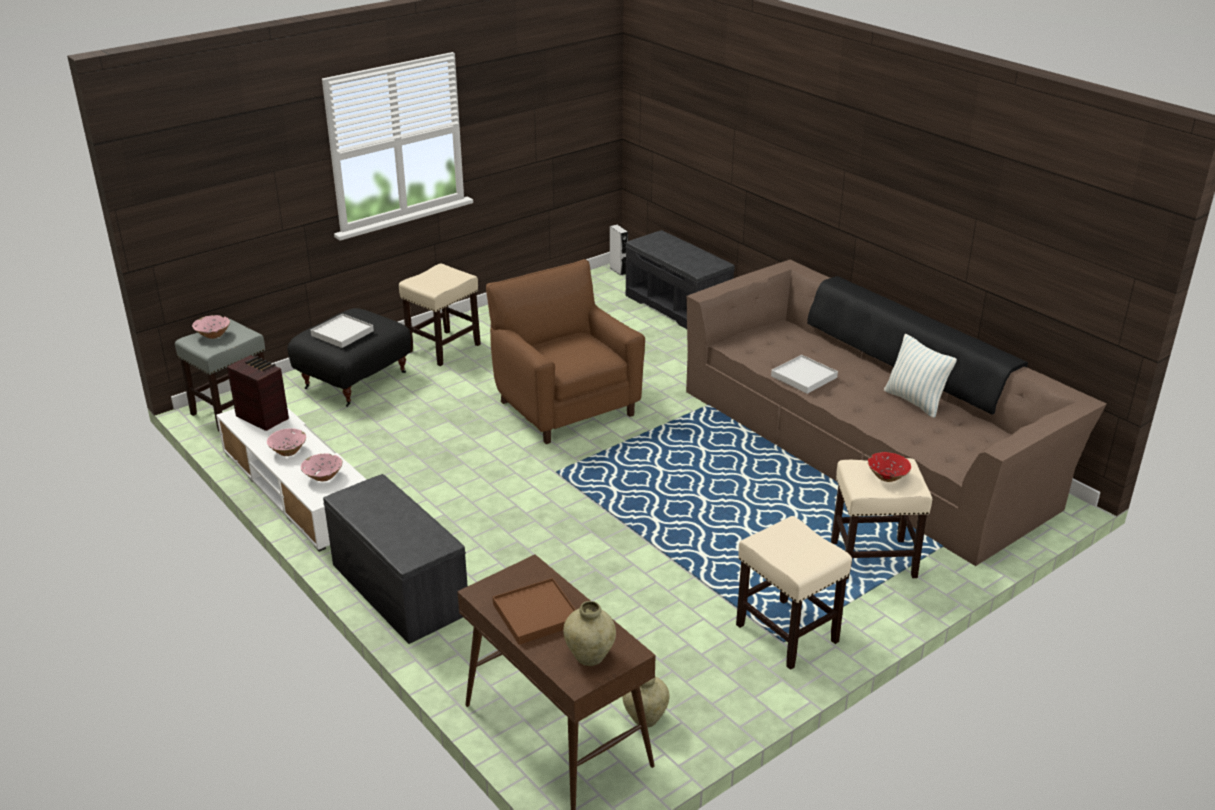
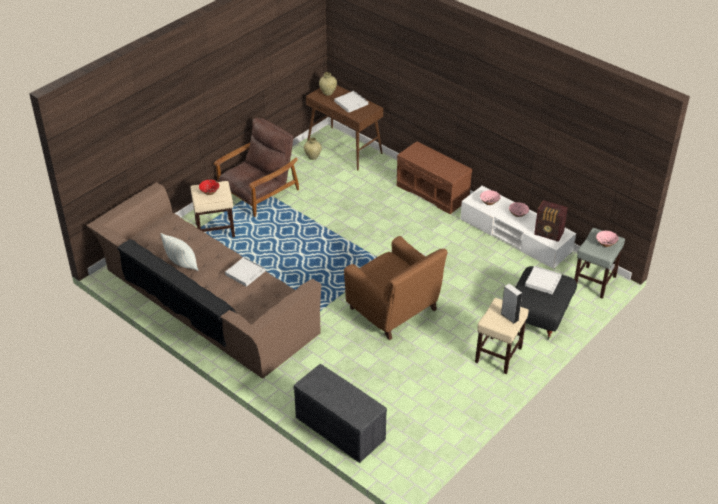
camera: 170 degrees right, 10 degrees up
(397, 589) = (433, 192): grey bench -> brown bench
(536, 614) = (351, 103): brown tray -> white tray
(618, 270) = (401, 478): grey speaker -> grey speaker (509, 317)
(785, 633) = (258, 193): beige stool -> brown armchair

